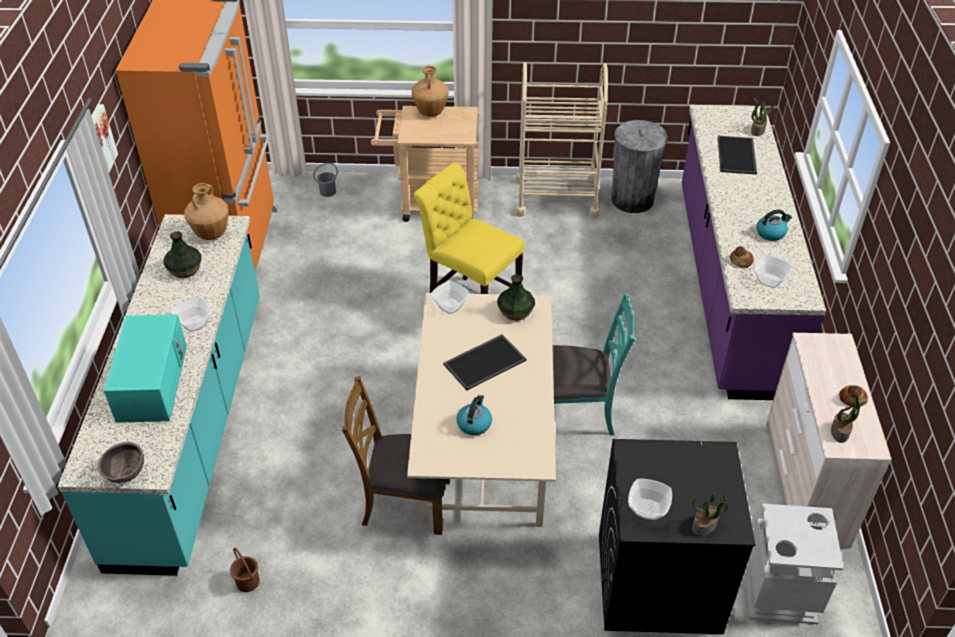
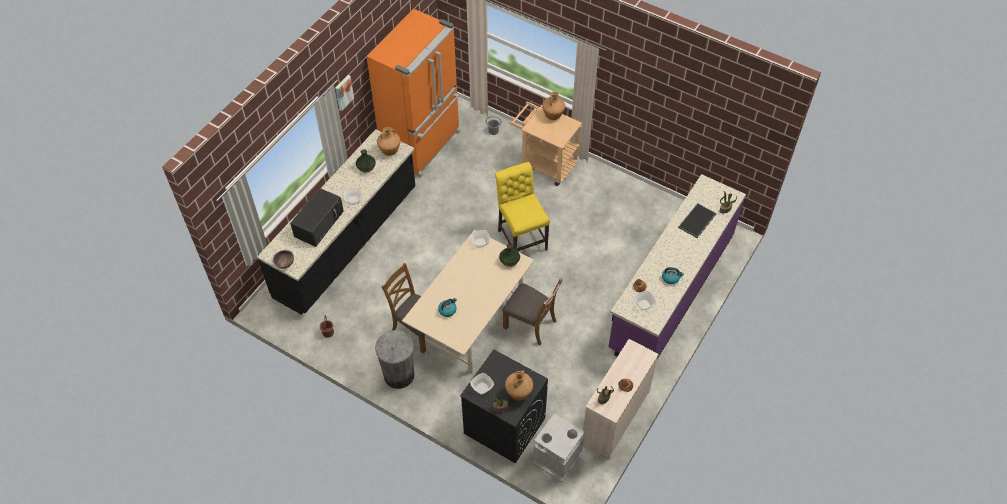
camera: 30 degrees right, 10 degrees up
(152, 381) = (319, 223): turquoise microwave -> black microwave
(193, 425) = (347, 243): turquoise counter -> black counter
(484, 361) = (475, 280): tray -> none
(556, 198) = (618, 190): beige cart -> none
(576, 412) = (530, 324): turquoise chair -> brown chair
(632, 199) = (661, 211): grey trash can -> grey trash can (399, 375)
(714, 488) = (518, 394): none -> brown vase

